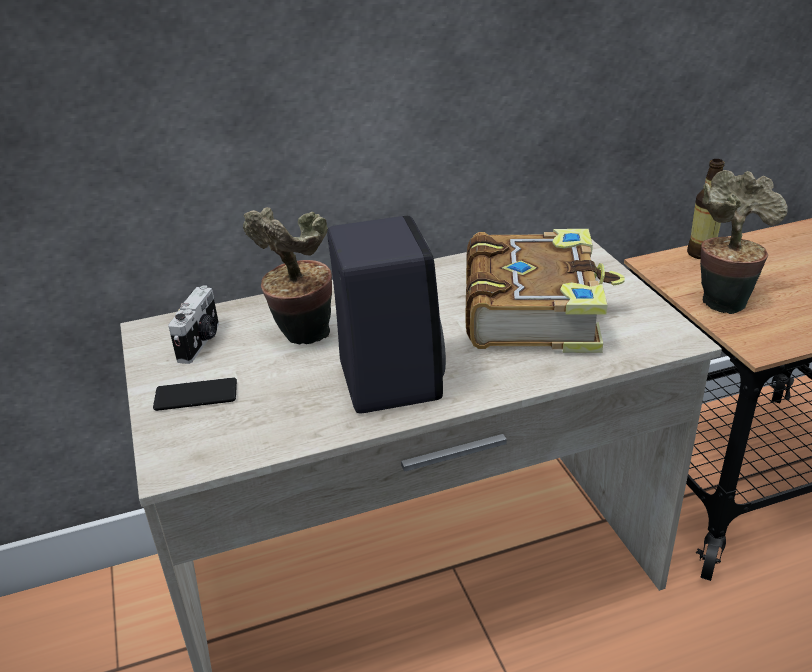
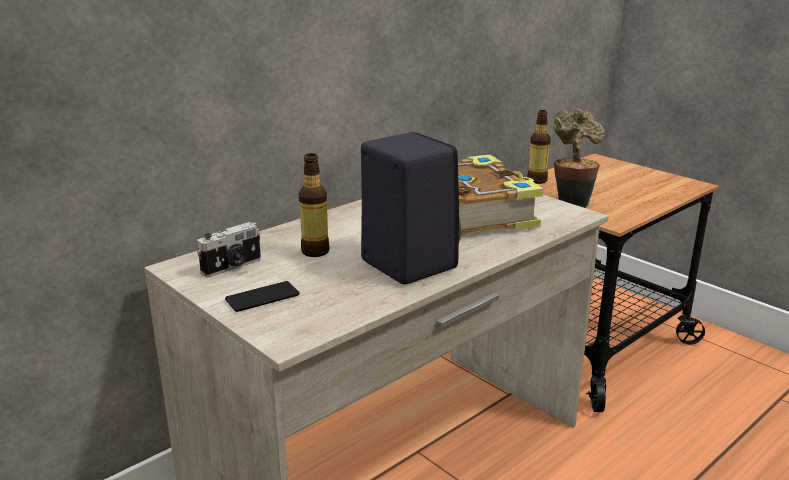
camera: 25 degrees left, 10 degrees down
(201, 342) = (232, 267): camera -> camera turned 60 degrees clockwise
(301, 337) = (315, 251): potted plant -> bottle

